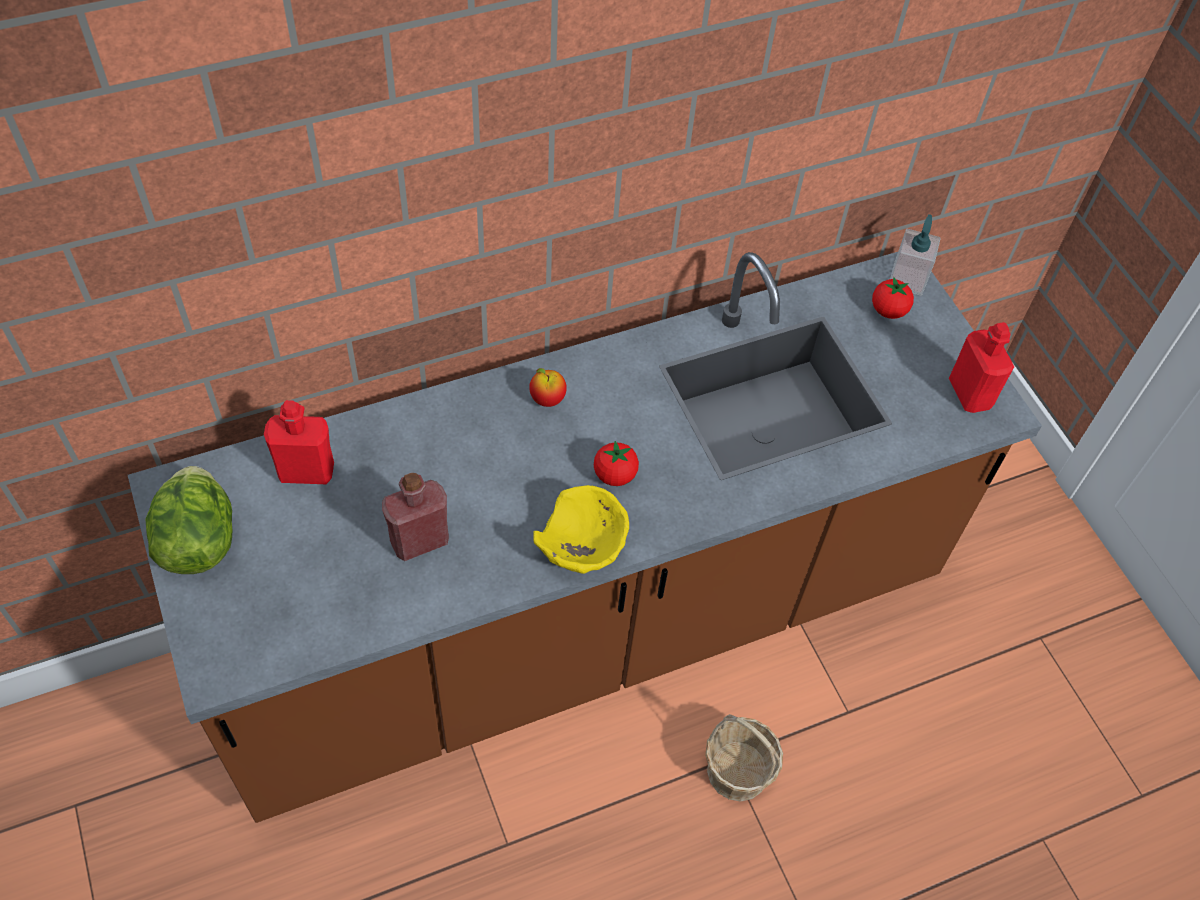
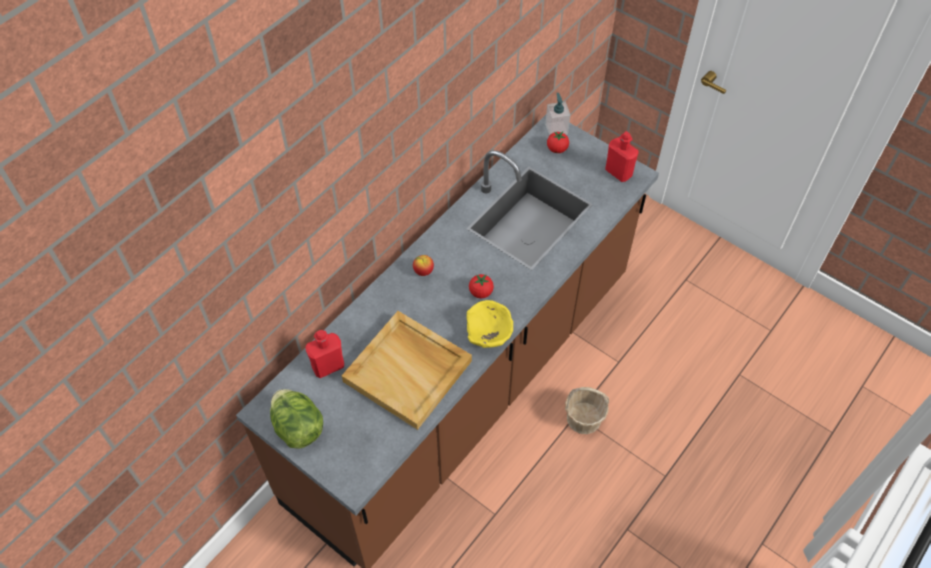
camera: 25 degrees left, 0 degrees up
(419, 541) = (409, 371): red bottle -> beige tray

